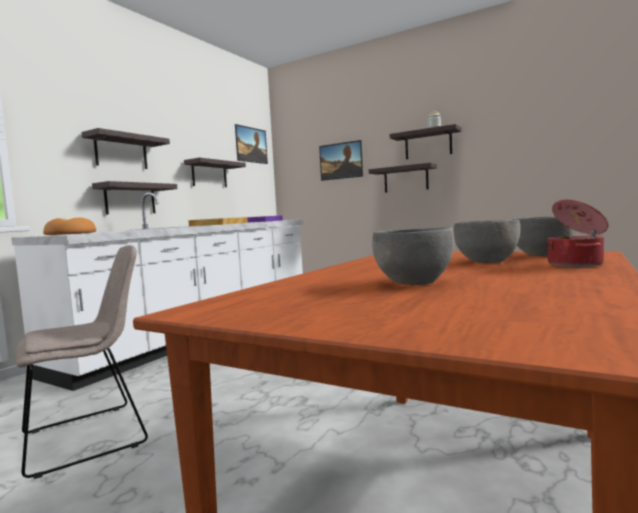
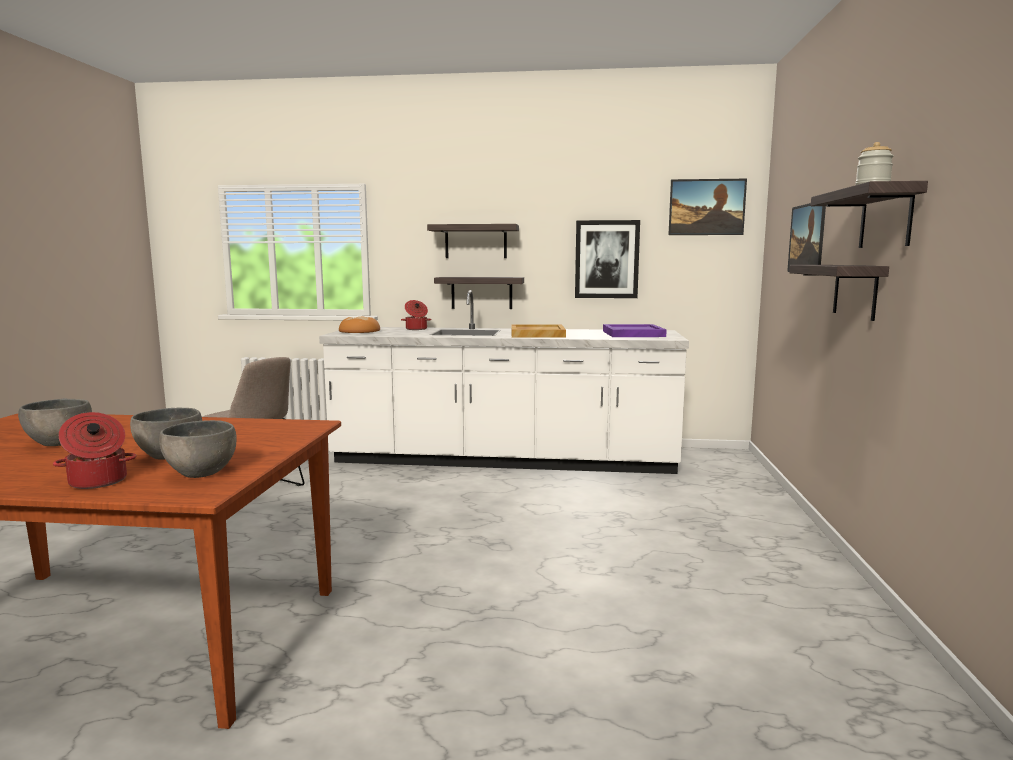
camera: 65 degrees right, 5 degrees up
(107, 231) = (416, 329): none -> cooking pot
(209, 174) = (606, 259): shelf -> picture

